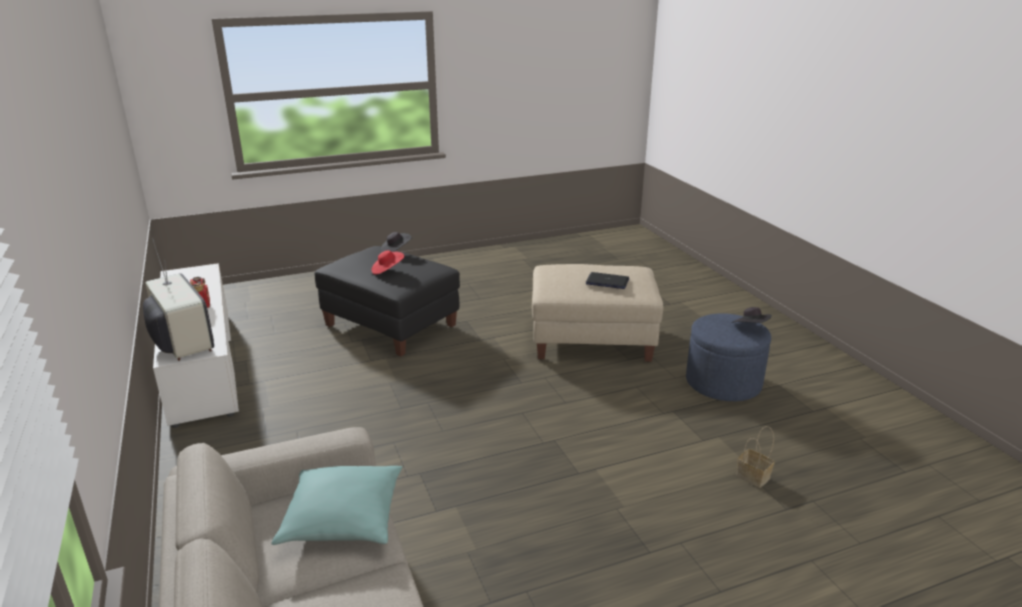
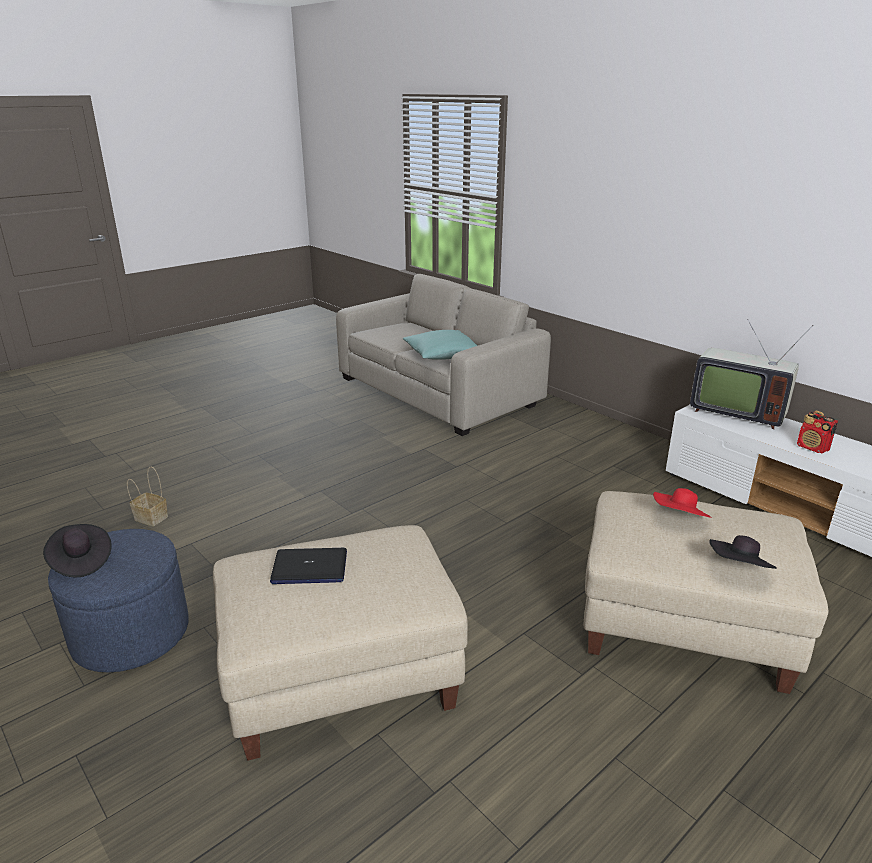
camera: 160 degrees right, 0 degrees up
(391, 326) = (683, 627): black ottoman -> beige ottoman

